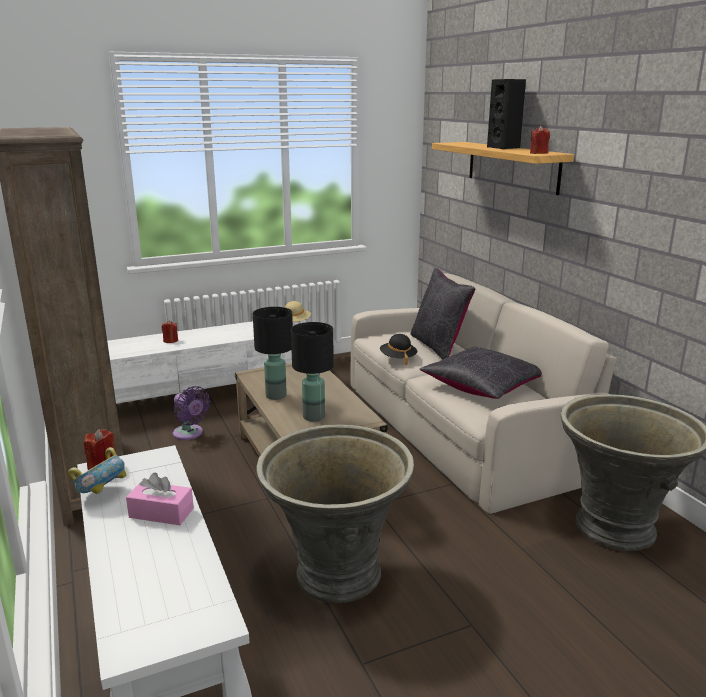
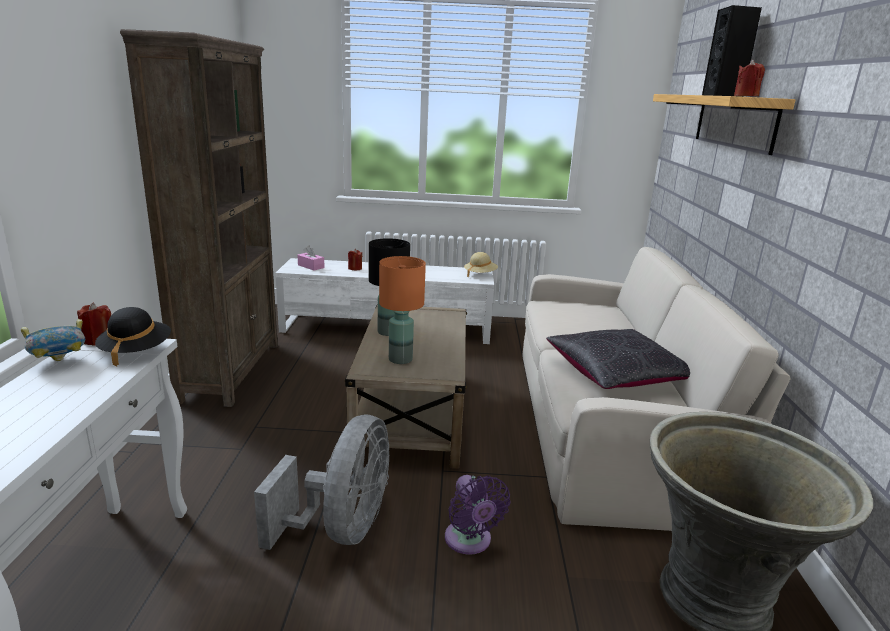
camera: 25 degrees right, 0 degrees up
(161, 513) = (73, 392): pink tissue box -> pink tissue box (311, 266)
(190, 434) = (338, 357): purple fan -> purple fan (469, 541)
(314, 417) = (401, 359): black table lamp -> orange table lamp
(336, 575) = (342, 528): grey planter -> grey fan
(398, 358) = (550, 326): black hat -> black hat (136, 352)
(438, 346) = (607, 324): black pillow -> none

